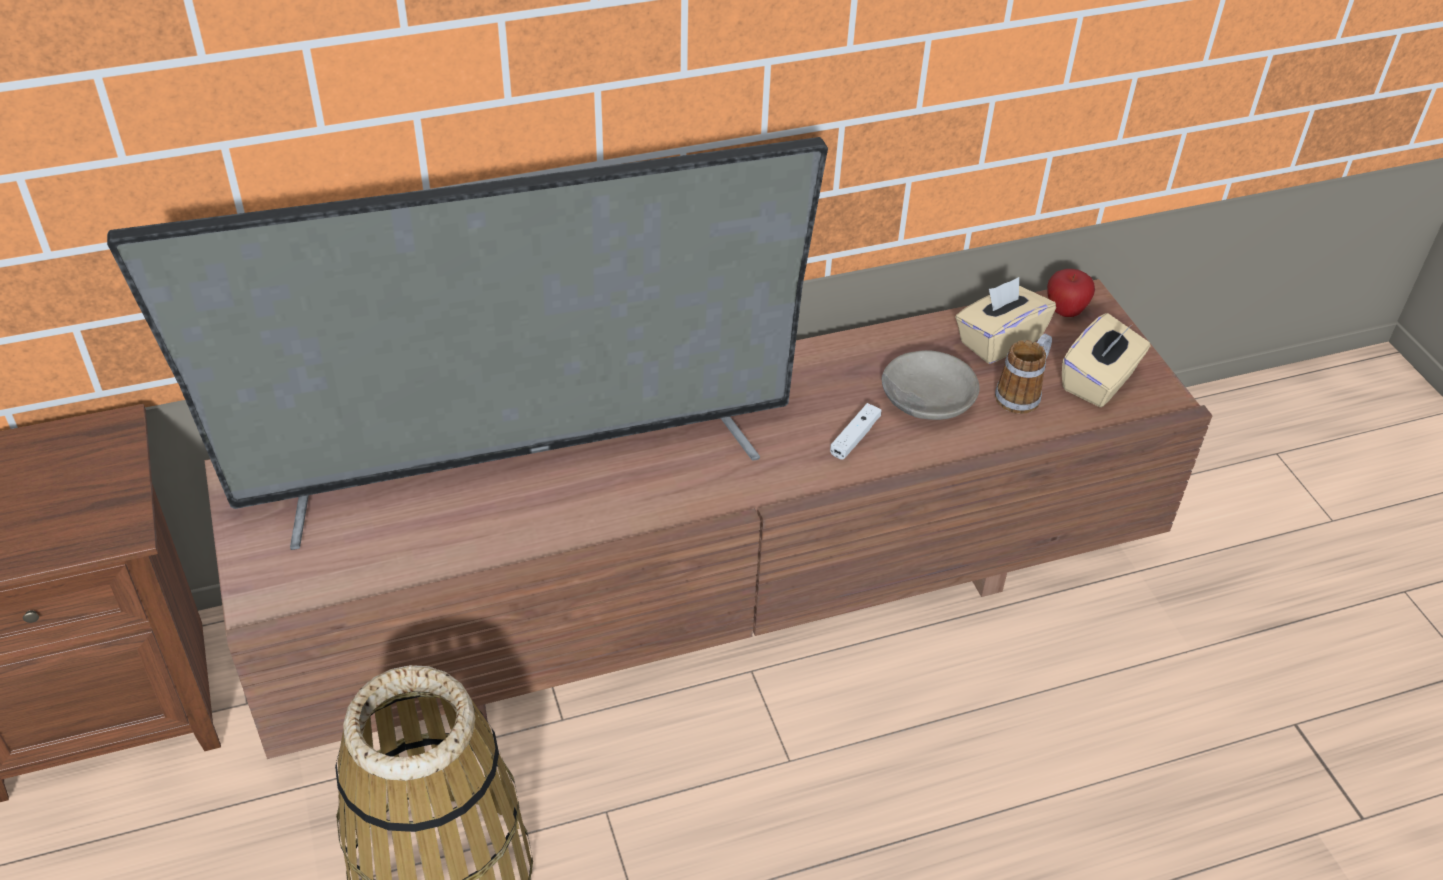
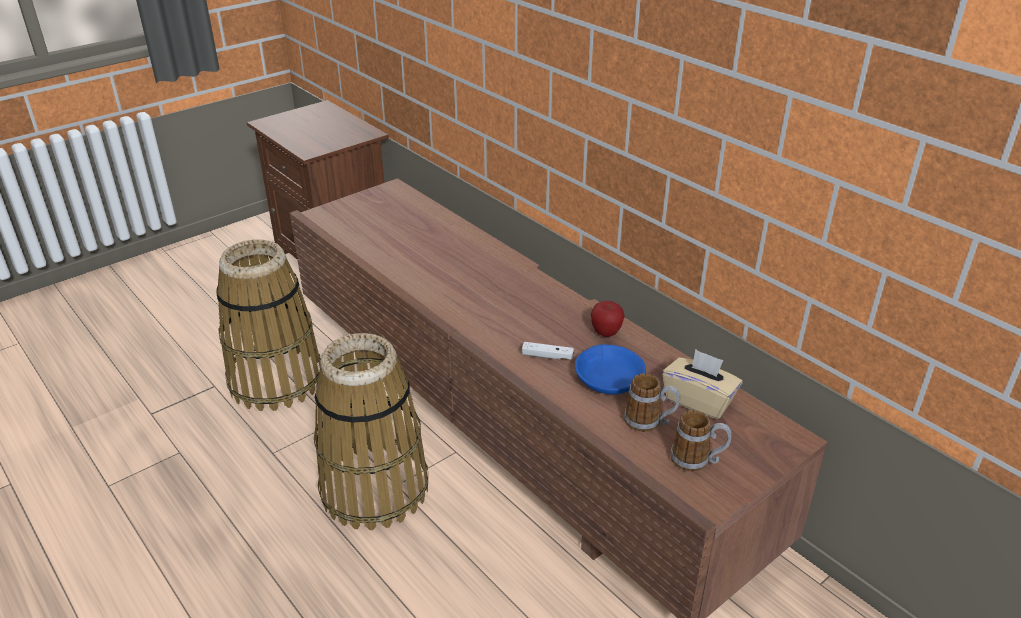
camera: 70 degrees right, 10 degrees down
(519, 464) = (446, 251): television -> none
(785, 790) = (374, 488): none -> basket
(926, 398) = (608, 378): grey bowl -> blue bowl
(1065, 311) = (766, 429): apple -> apple (606, 333)
(1099, 381) = (697, 461): beige tissue box -> mug

